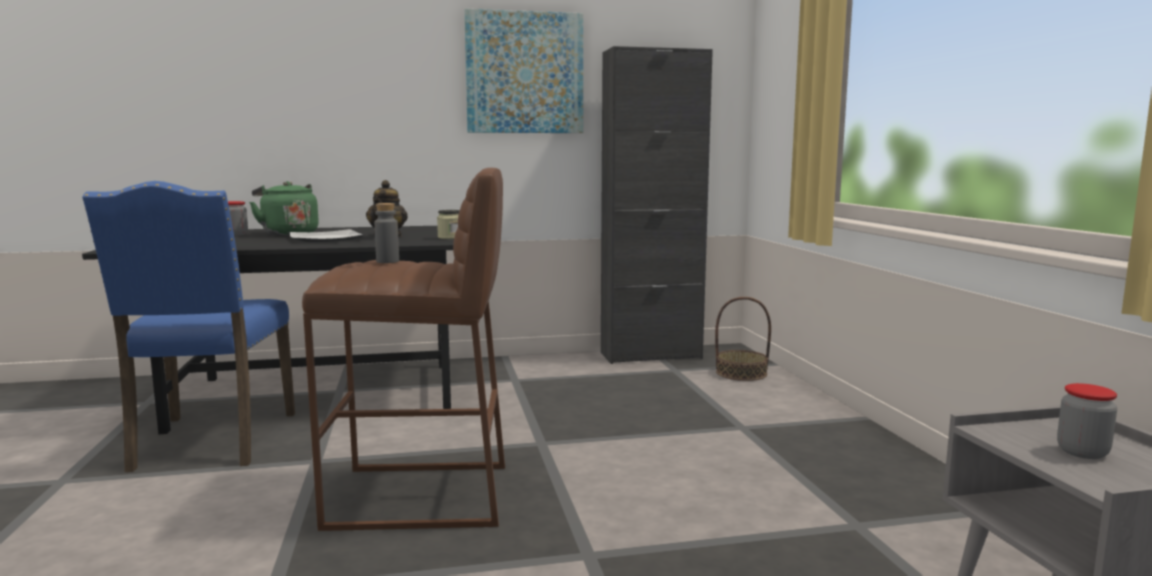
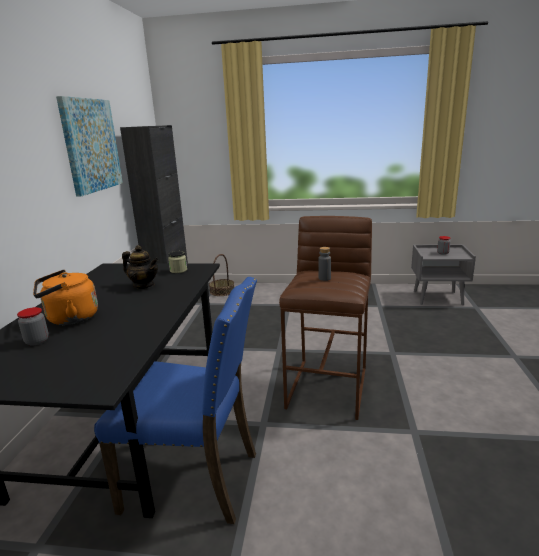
camera: 70 degrees left, 10 degrees up
(288, 233) = (69, 319): green kettle -> orange kettle
(325, 239) = (137, 303): plate -> none

